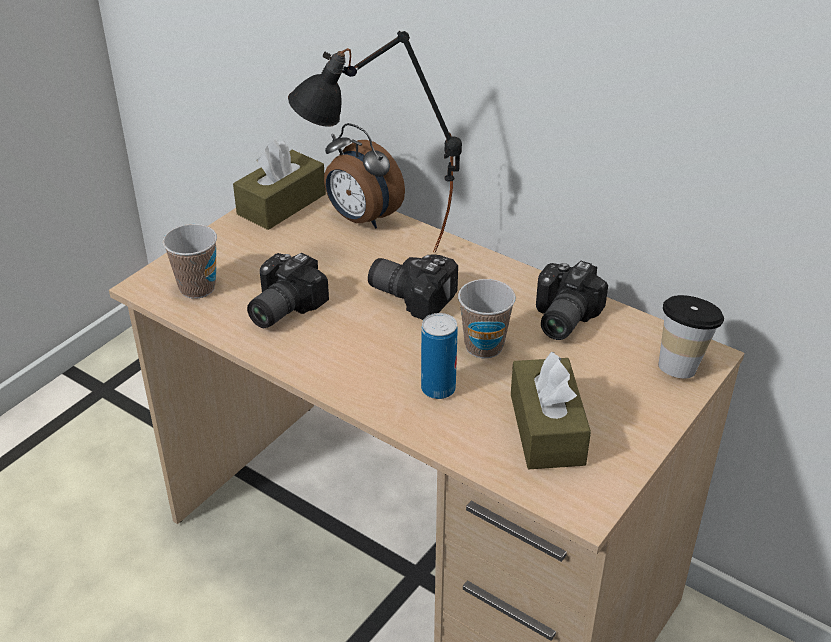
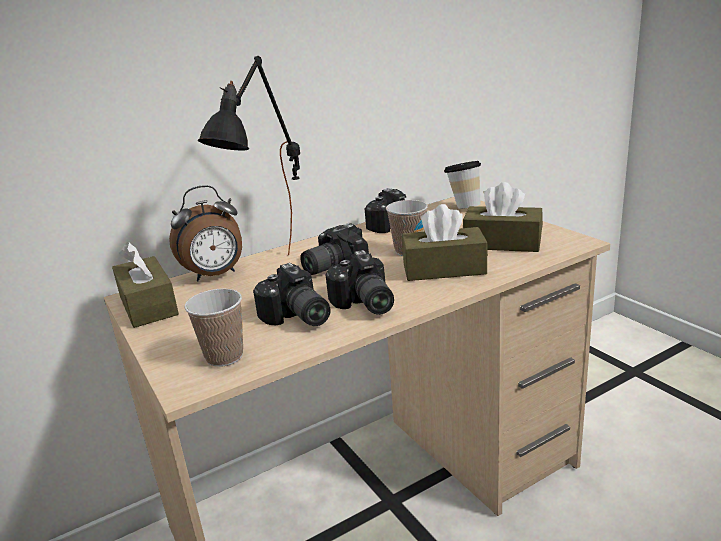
camera: 65 degrees left, 15 degrees down
(323, 346) = (363, 304): none -> camera
(438, 389) = (444, 269): can -> brown tissue box

